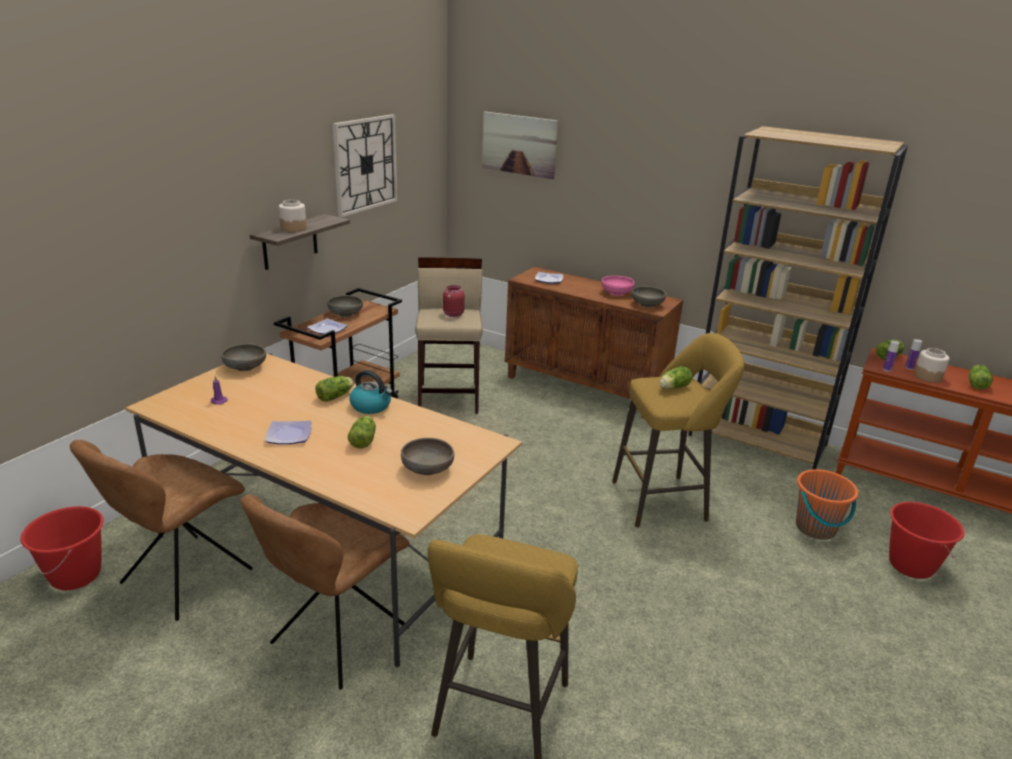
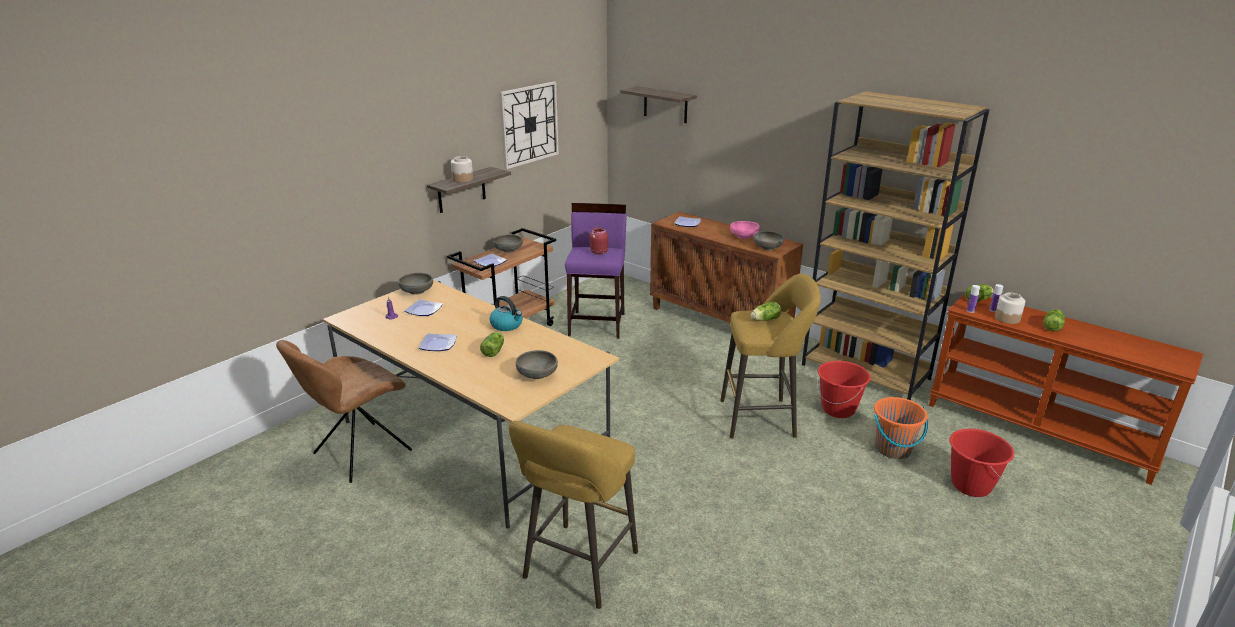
camera: 10 degrees right, 0 degrees up
(76, 575) = (283, 446): red bucket -> red bucket (838, 409)
(259, 391) = (423, 310): none -> plate
(336, 396) = (481, 316): lettuce -> none
(336, 639) = (465, 504): brown chair -> none
(449, 397) = (597, 324): beige stool -> purple stool
(519, 144) = (665, 105): picture -> shelf

